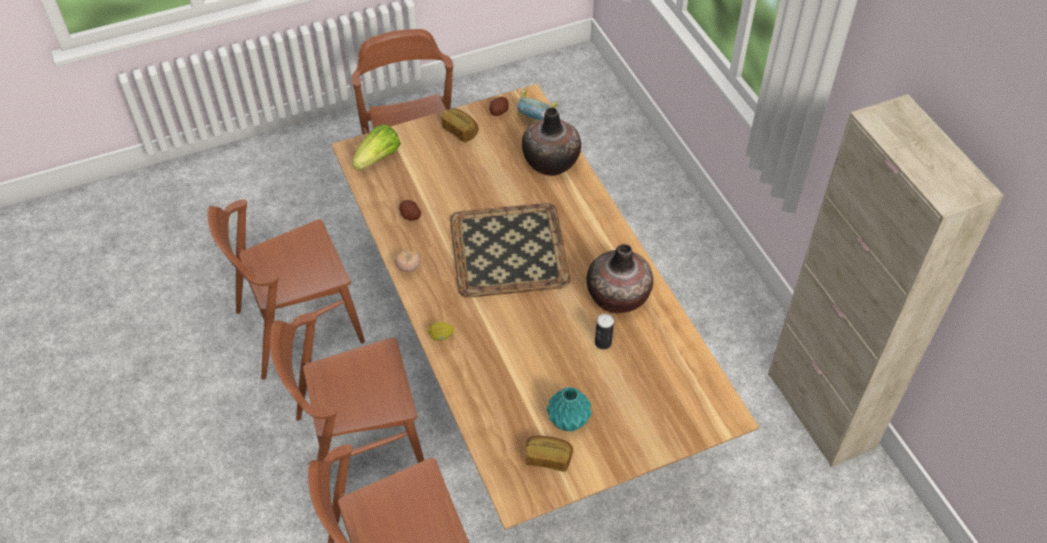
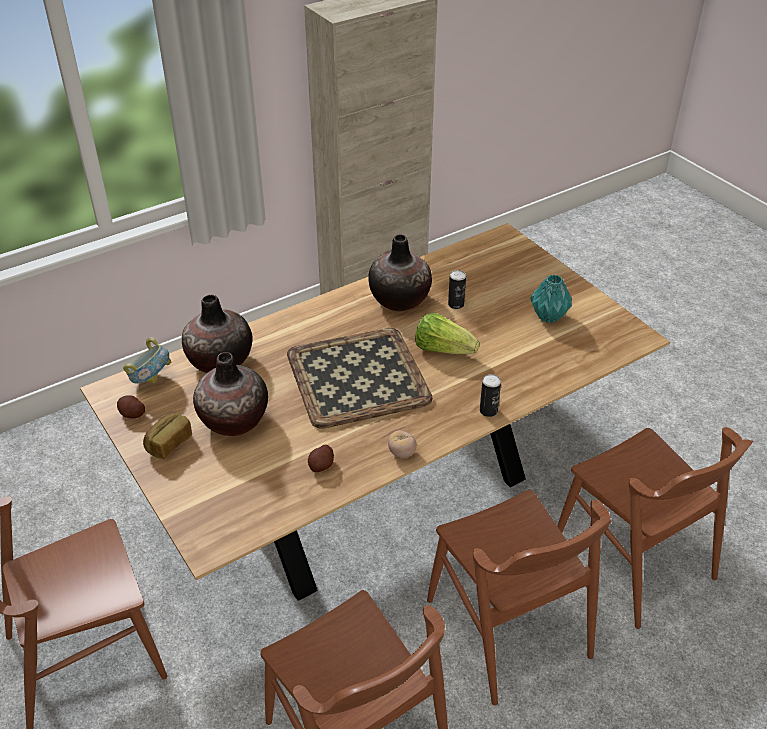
camera: 100 degrees left, 10 degrees down
(378, 158) = (223, 516): lettuce -> lettuce (443, 349)
(441, 336) = (488, 411): lemon -> can
(476, 168) = (234, 420): none -> vase
(548, 458) = (591, 324): bread -> none

